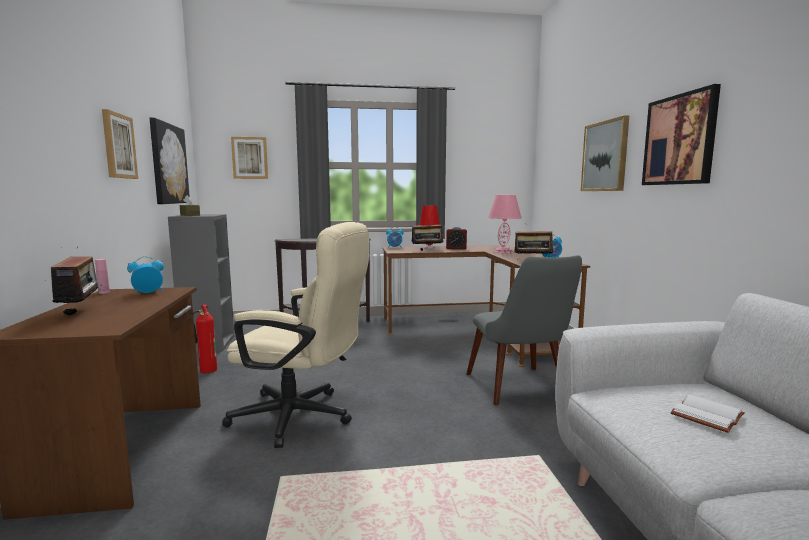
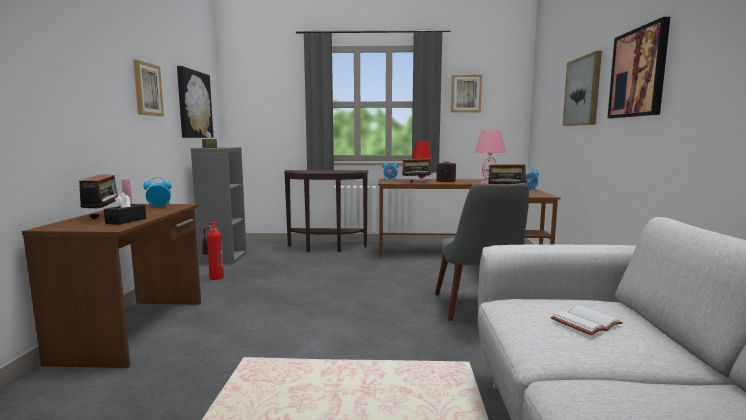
camera: 10 degrees right, 0 degrees up
(118, 317) = (126, 221): none -> black tissue box
(250, 158) = (266, 99): picture -> picture (466, 93)
(302, 417) = (277, 317): beige office chair -> none

